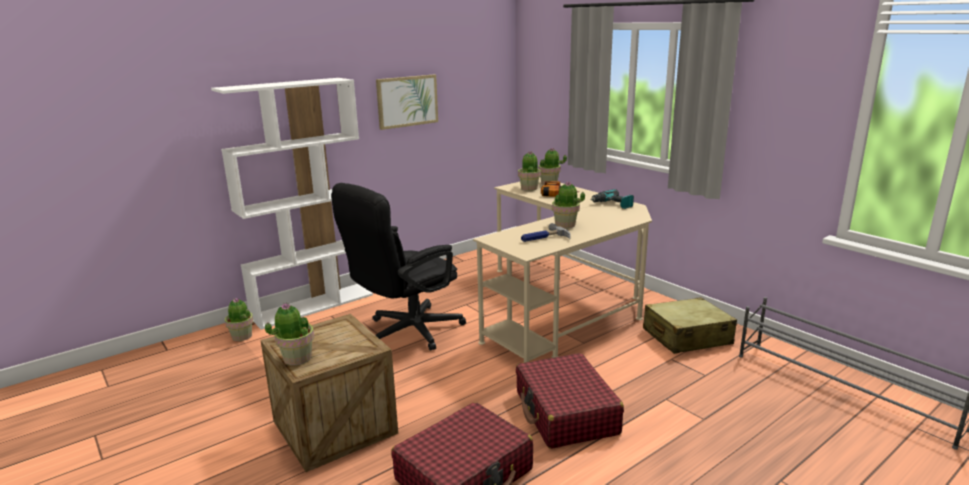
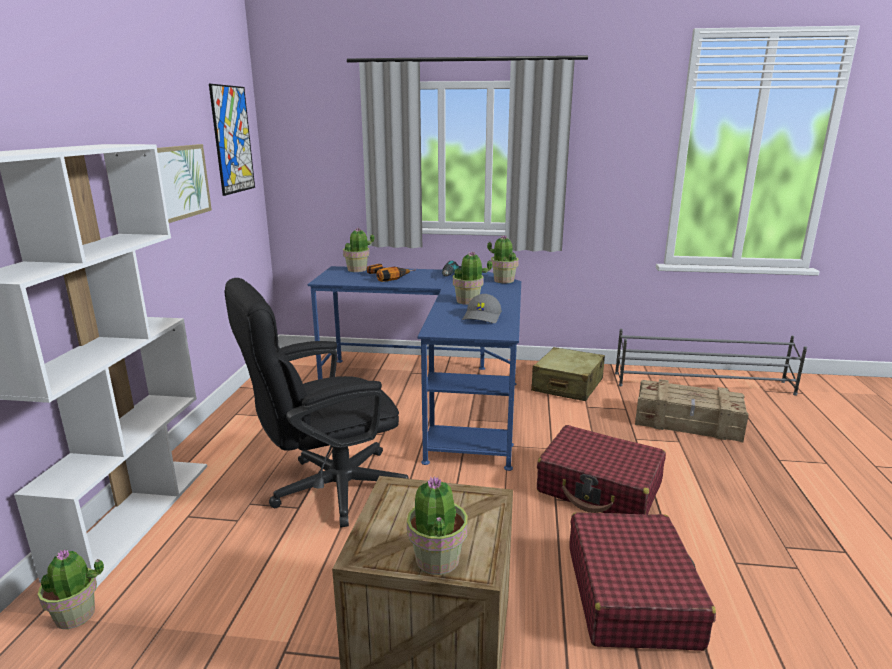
camera: 45 degrees left, 0 degrees up
(406, 333) = (327, 490): black office chair -> black office chair turned 60 degrees clockwise
(477, 69) = (232, 139): none -> picture
(529, 188) = (349, 278): potted plant -> potted plant (503, 280)
(544, 239) = (482, 317): hammer -> grey cap
(562, 305) = (435, 396): beige desk -> blue desk
(746, 411) = (688, 423): none -> crate

